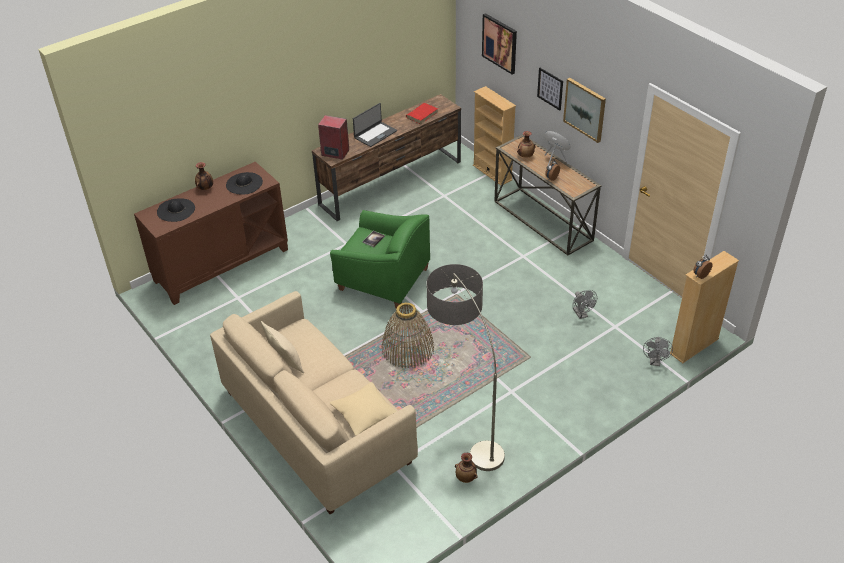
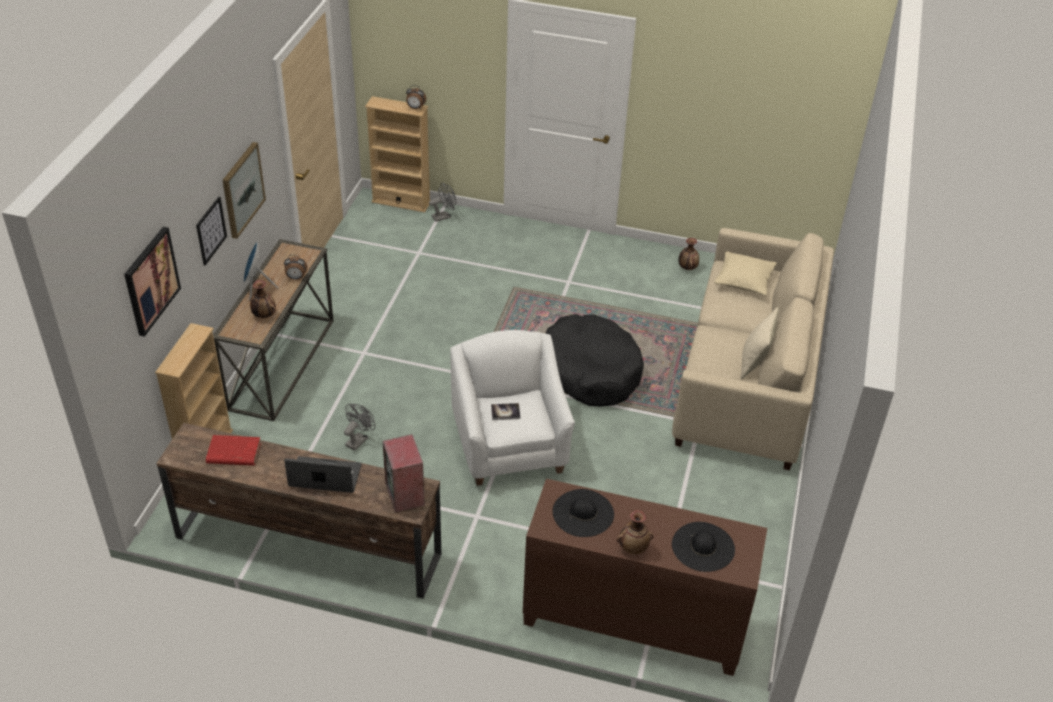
camera: 130 degrees left, 0 degrees up
(383, 280) = (510, 445): green armchair -> white armchair
(407, 349) = (590, 371): basket -> black dog bed
(465, 428) = (640, 290): floor lamp -> none
(581, 315) = (422, 277): grey fan -> grey fan (358, 439)

